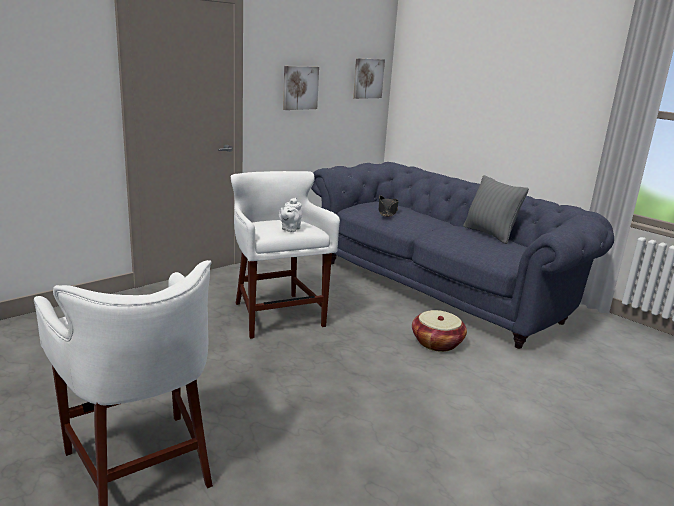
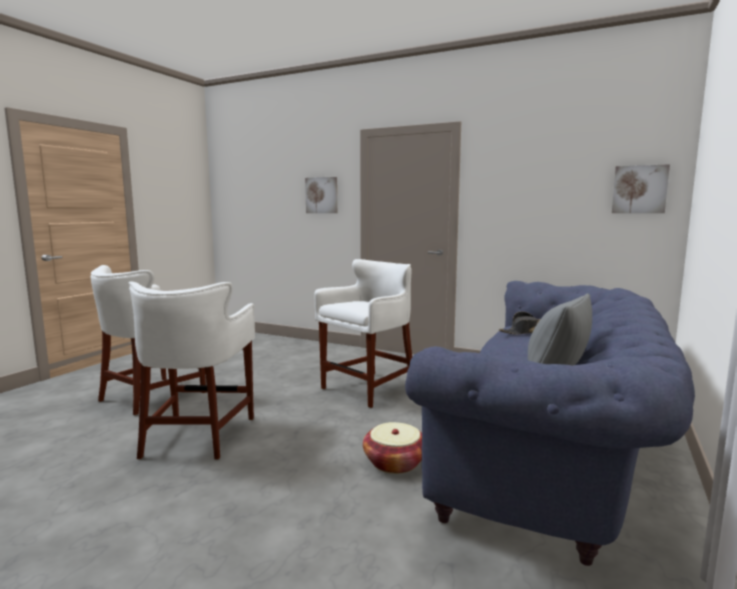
camera: 70 degrees right, 10 degrees down
(290, 229) = (351, 304): white teapot -> none
(300, 87) = (526, 201): picture -> picture (322, 195)
(323, 433) = (198, 436): none -> white stool

